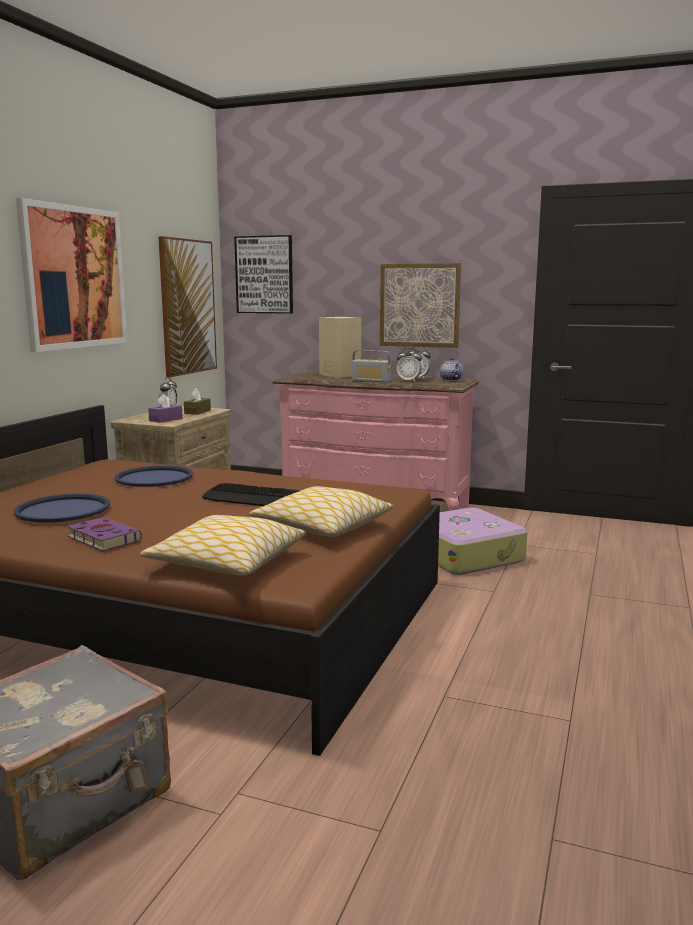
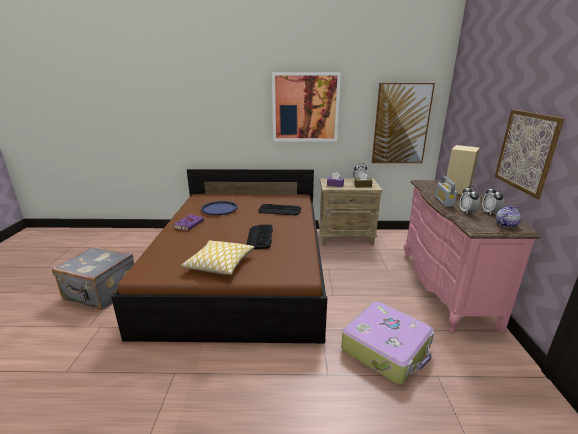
camera: 70 degrees right, 10 degrees up
(154, 478) = (279, 210): blue tray -> keyboard
(226, 562) = (163, 253): pillow -> none
(264, 275) = (461, 107): picture -> none

